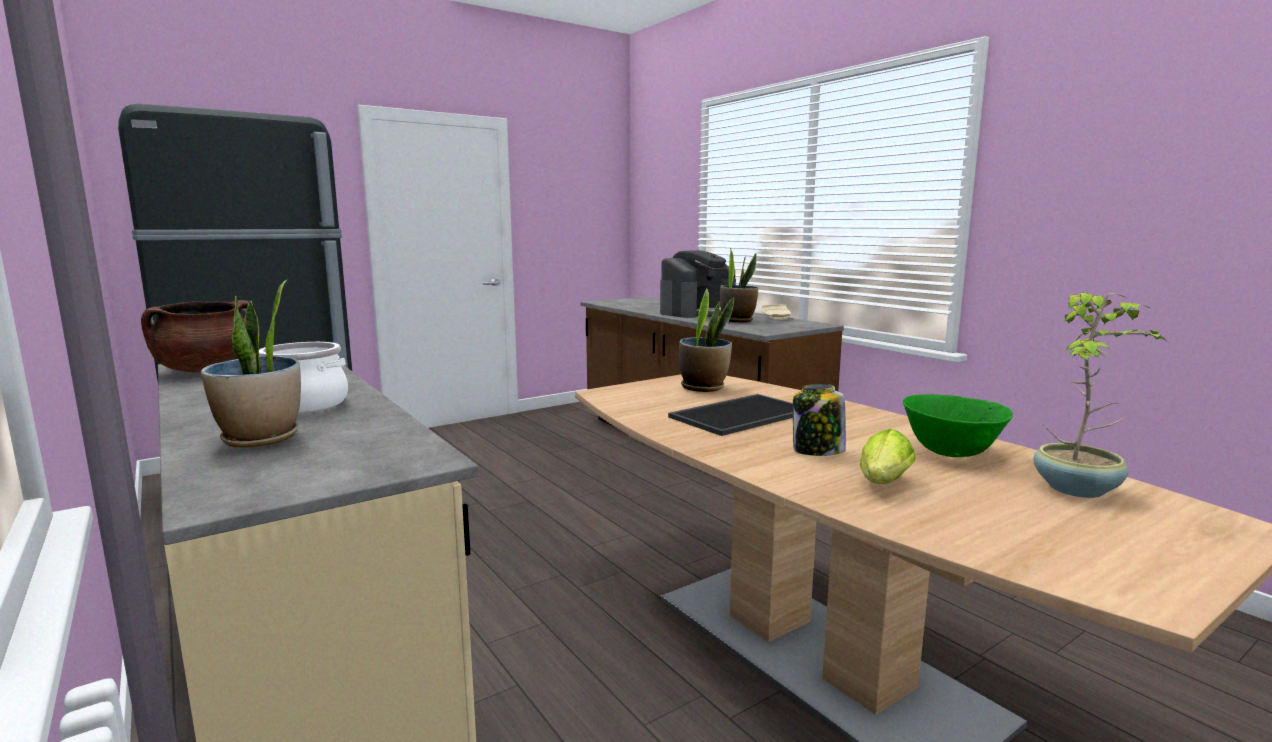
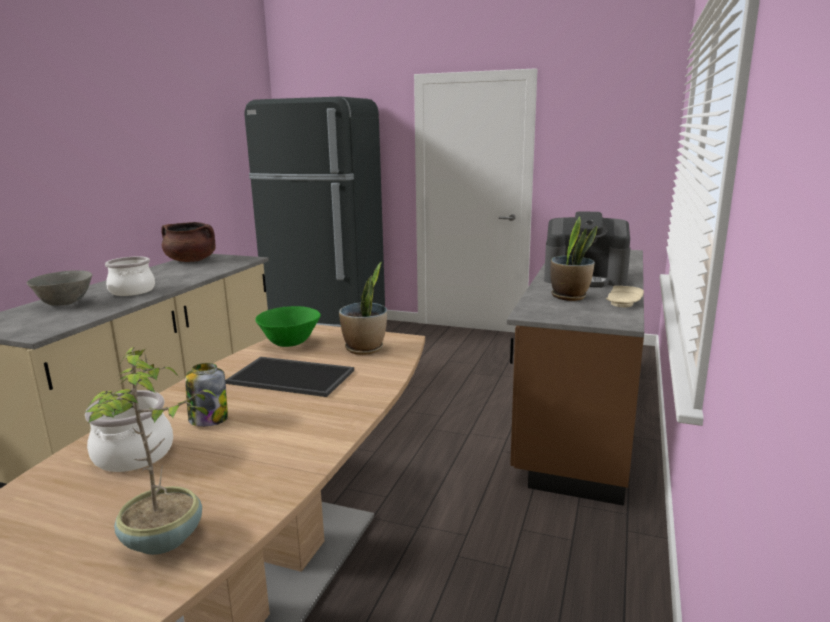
camera: 55 degrees right, 5 degrees up
(261, 438) = (65, 303): potted plant -> grey bowl
(882, 485) = (134, 454): lettuce -> cooking pot
(950, 452) = (245, 468): green bowl -> green bowl (290, 344)

